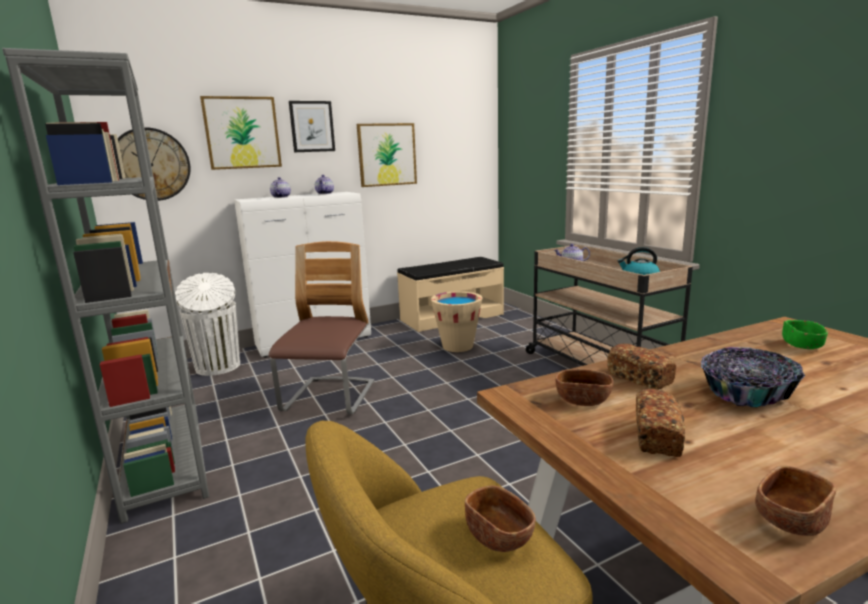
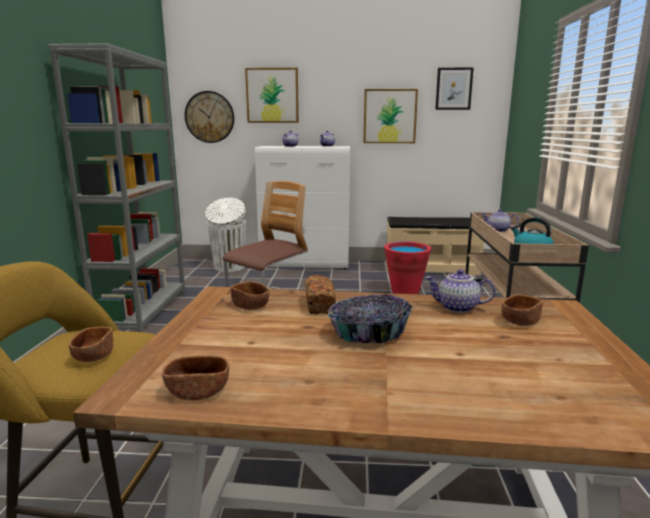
camera: 30 degrees right, 0 degrees up
(312, 126) = (326, 91): picture -> picture (453, 89)
(457, 346) = (405, 291): beige bucket -> red bucket
(657, 437) = (240, 334): bread -> none
(739, 346) = (457, 308): none -> teapot
(802, 345) = (520, 321): green bowl -> brown bowl

